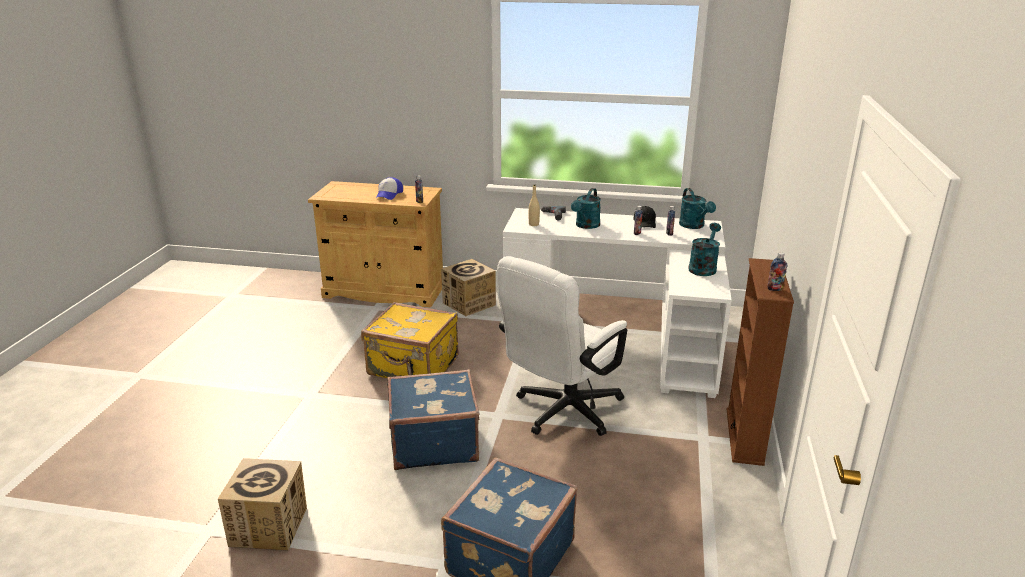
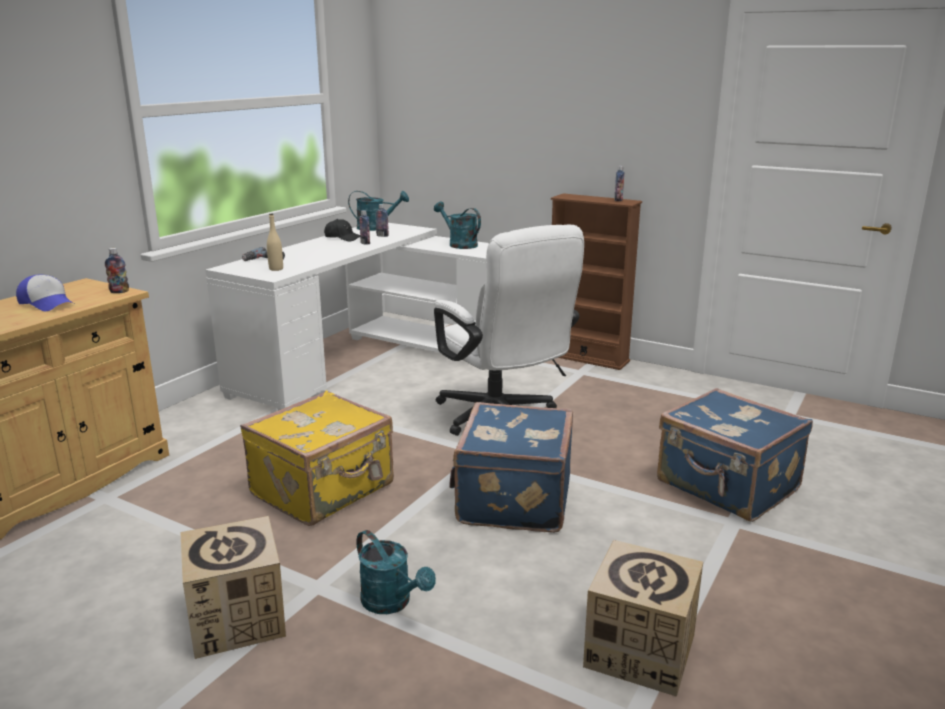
camera: 70 degrees left, 5 degrees down
(469, 304) = (198, 428): cardboard box -> cardboard box (238, 619)
(586, 226) = (316, 254): turquoise watering can -> turquoise watering can (392, 603)

